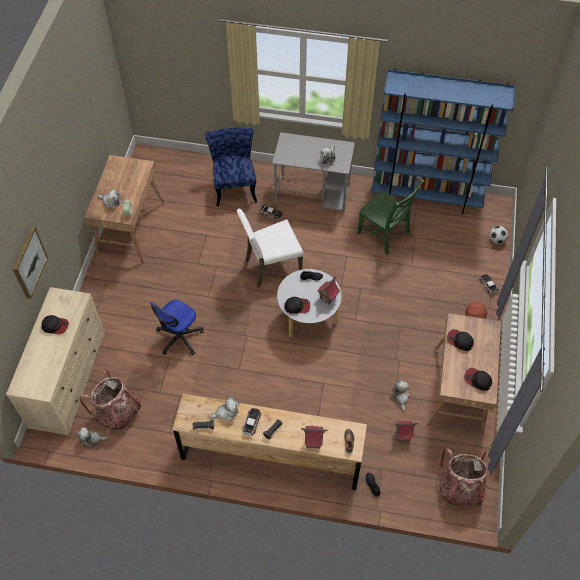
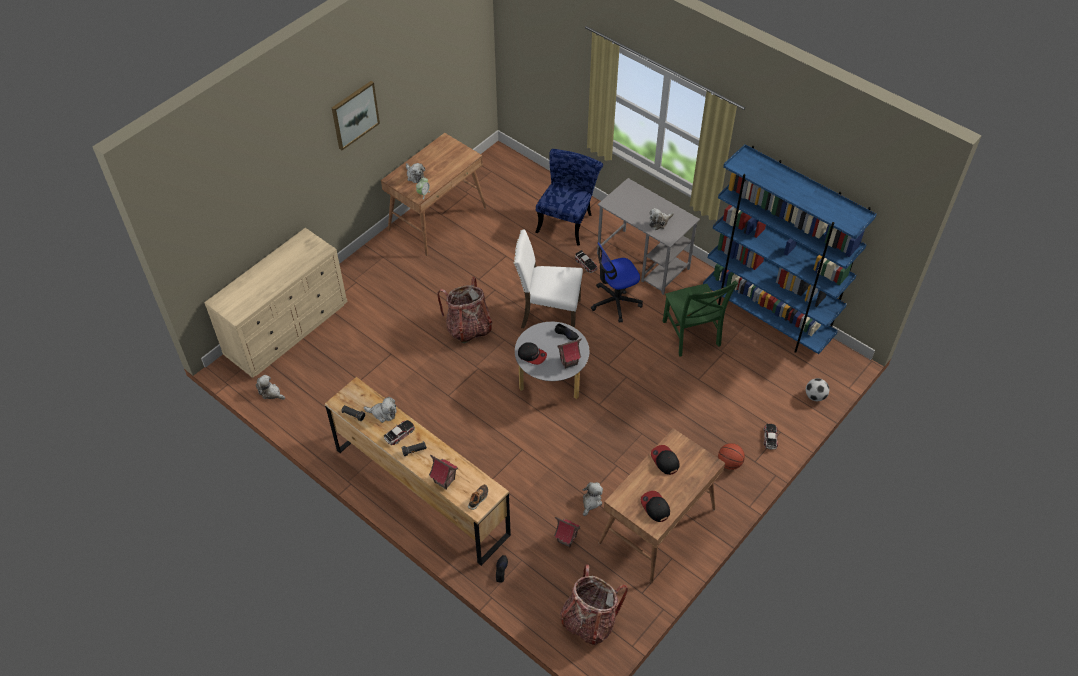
camera: 30 degrees right, 5 degrees down
(29, 262) = (284, 188): picture -> picture (354, 115)
(55, 326) = (285, 263): cap -> none
(118, 412) = (309, 380): backpack -> backpack (468, 328)
(179, 337) = (412, 339): office chair -> office chair (615, 302)

